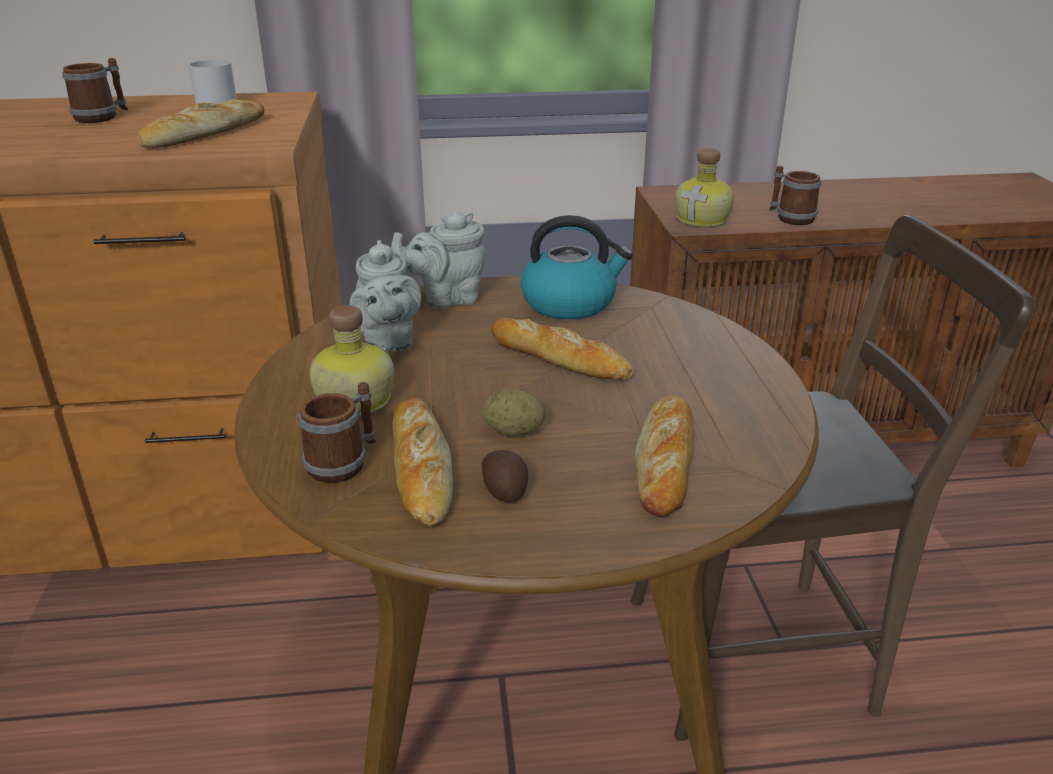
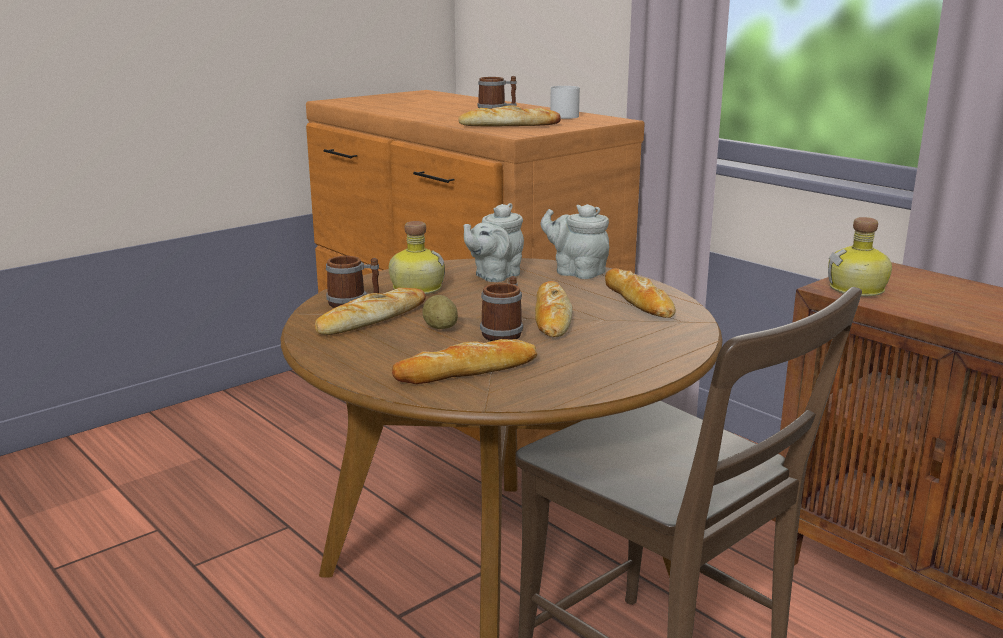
camera: 55 degrees right, 10 degrees down
(505, 489) = (376, 341): potato -> none
(570, 303) = (638, 300): kettle -> bread
(790, 217) = (948, 314): mug -> mug (504, 332)

